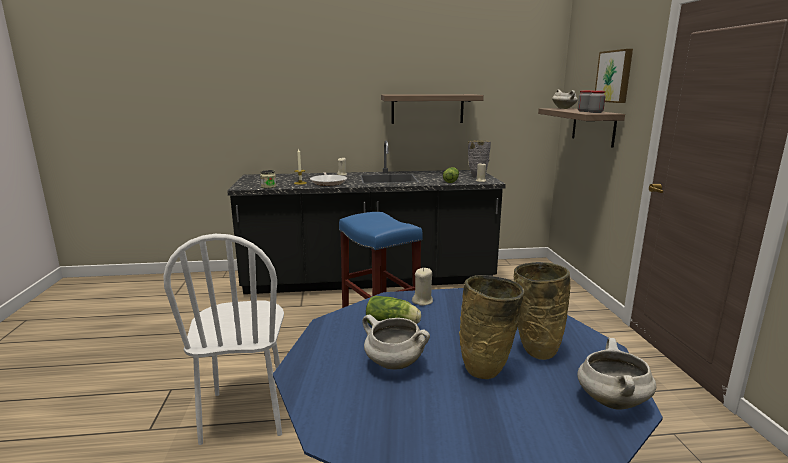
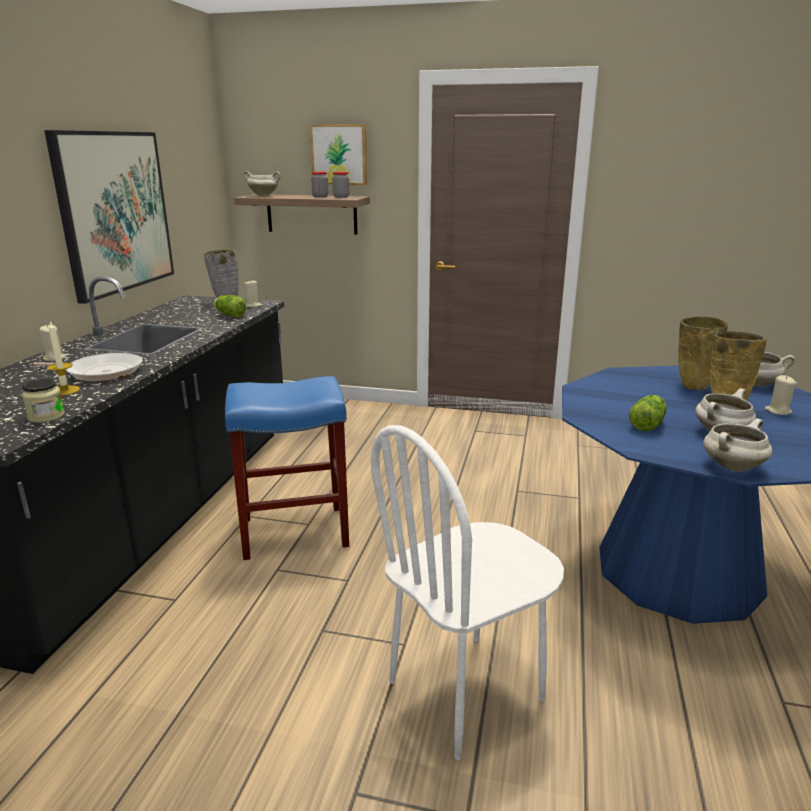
camera: 70 degrees left, 5 degrees up
(245, 413) = (466, 691): white chair -> white chair turned 135 degrees clockwise
(309, 366) = (732, 466): none -> white cooking pot
(422, 301) = (592, 405): beige candle -> beige candle (778, 411)
(427, 109) = (115, 212): shelf -> picture

